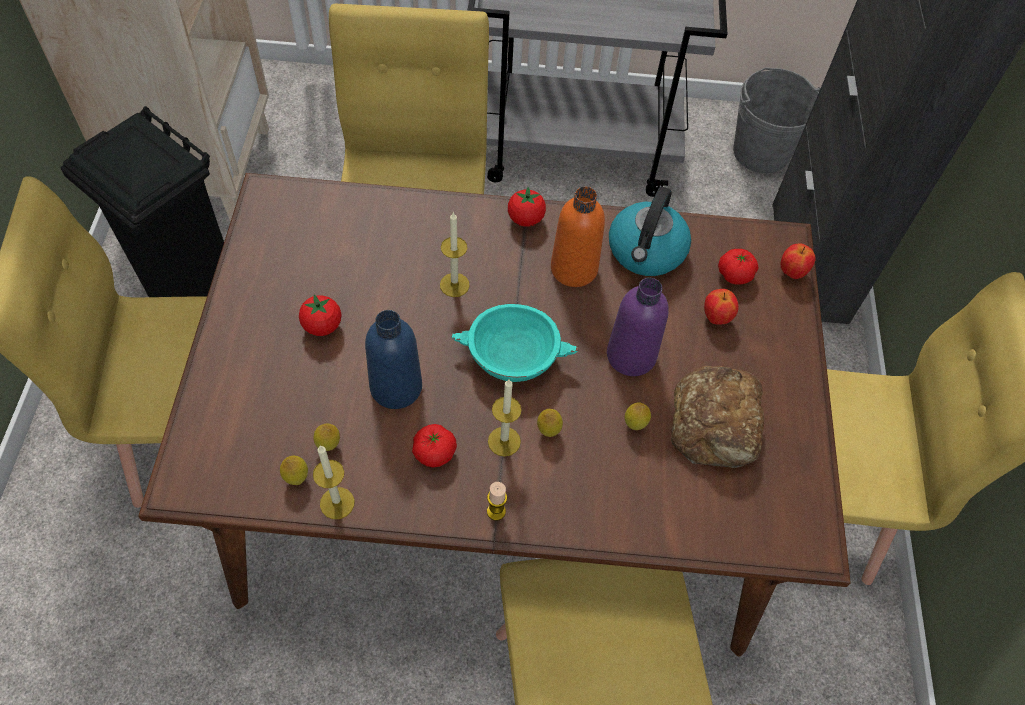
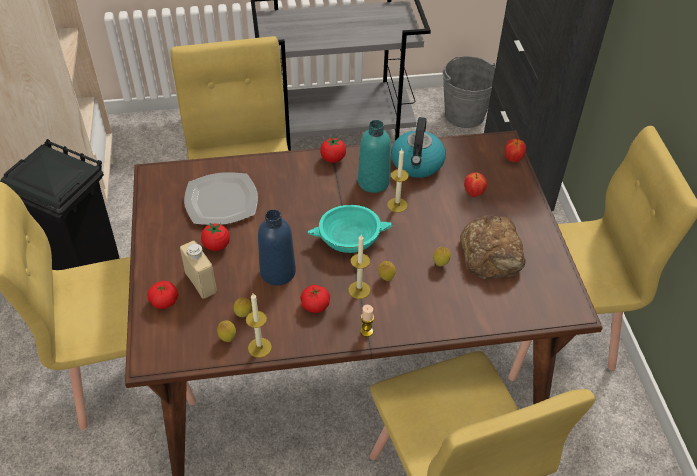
camera: 10 degrees left, 10 degrees down
(284, 381) = (201, 283): none -> beige bottle
(347, 256) = (221, 201): none -> plate
(454, 285) = (298, 205): candle -> candle (397, 205)
(574, 269) = (373, 182): orange bottle -> turquoise bottle
(631, 355) = (426, 225): purple bottle -> none
(734, 275) = (477, 167): tomato -> tomato (164, 301)

